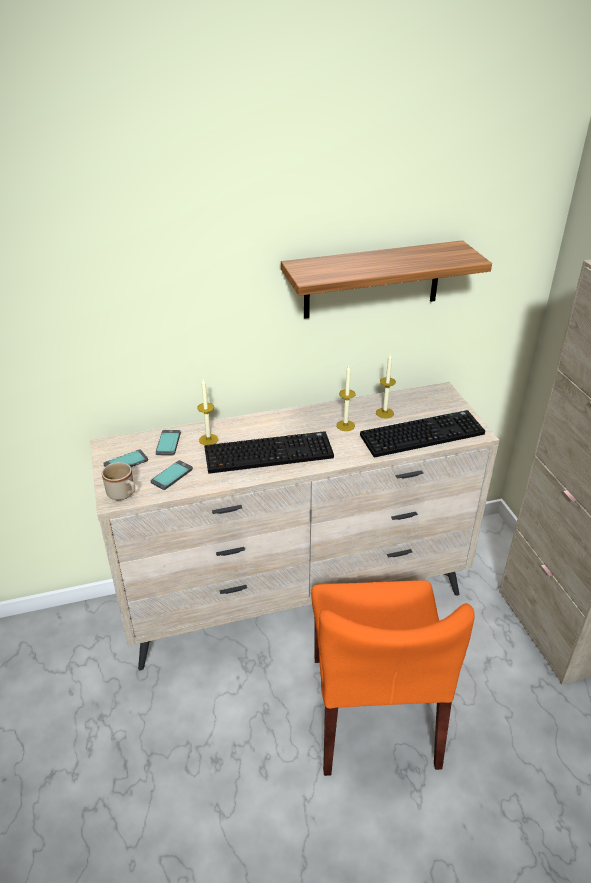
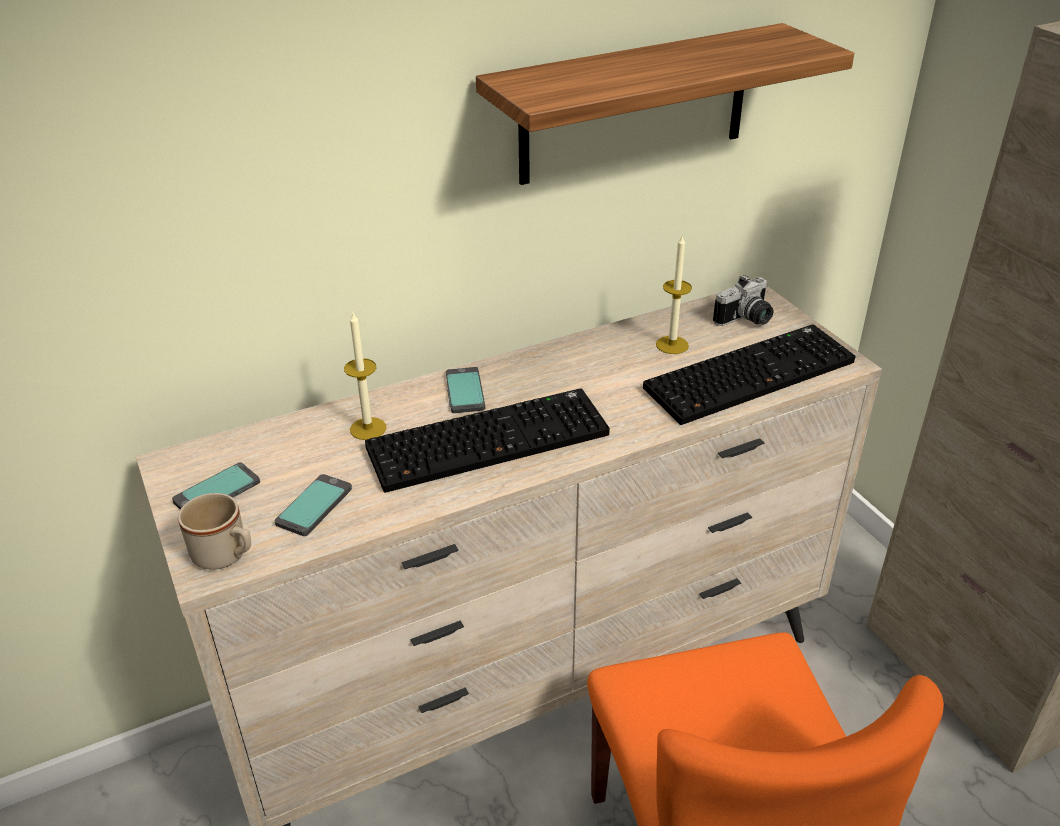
camera: 10 degrees left, 0 degrees up
(168, 443) = (292, 444): phone -> phone (464, 391)
(345, 425) = (611, 374): candle -> none
(432, 403) = (746, 320): none -> camera

